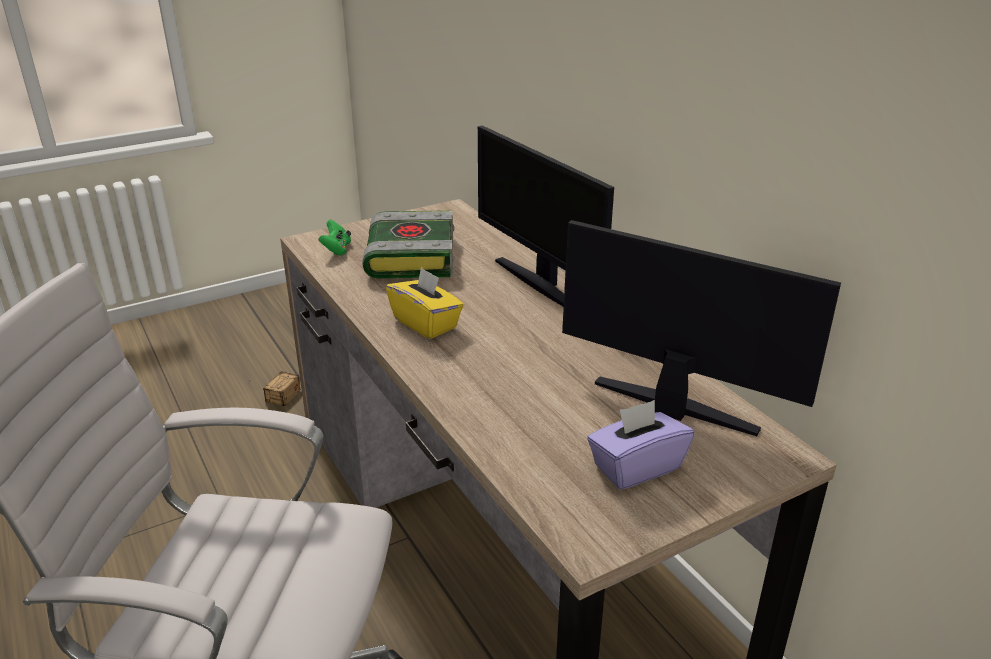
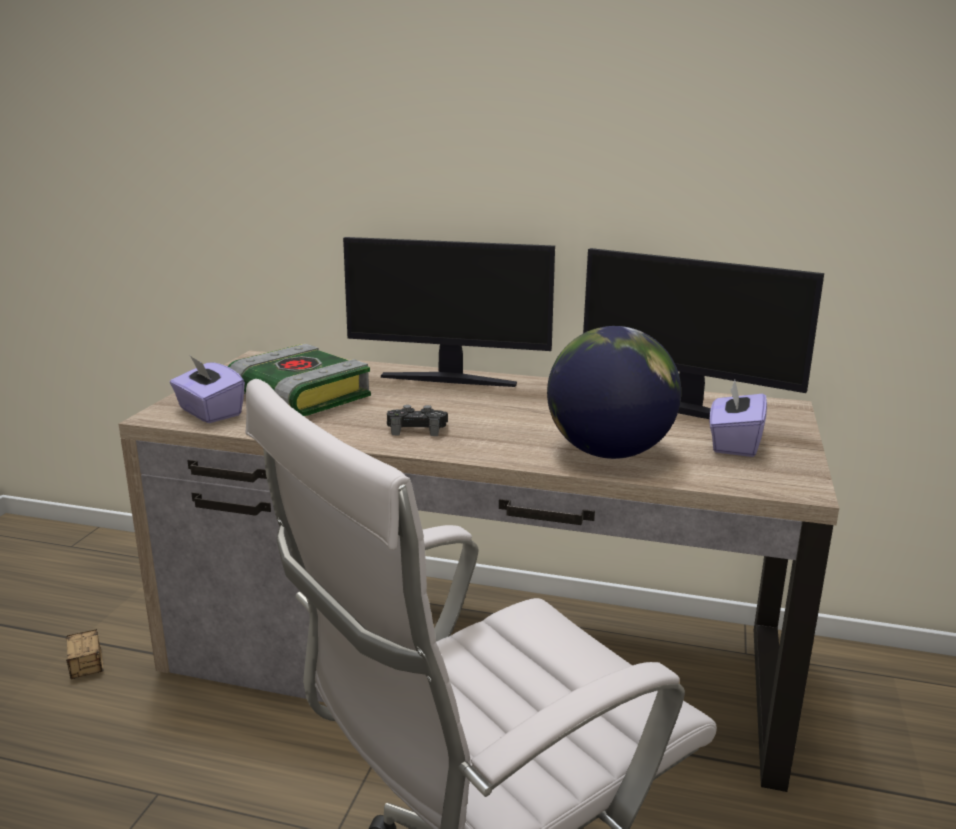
camera: 45 degrees left, 10 degrees down
(337, 249) = (209, 412): green game controller -> purple tissue box
(426, 323) = (417, 429): yellow tissue box -> black game controller
(512, 416) = (609, 452): none -> globe
(672, 409) = (685, 410): monitor -> monitor turned 135 degrees counterclockwise

